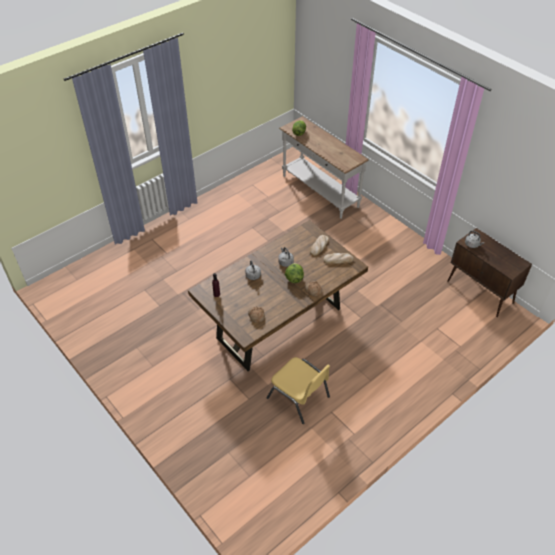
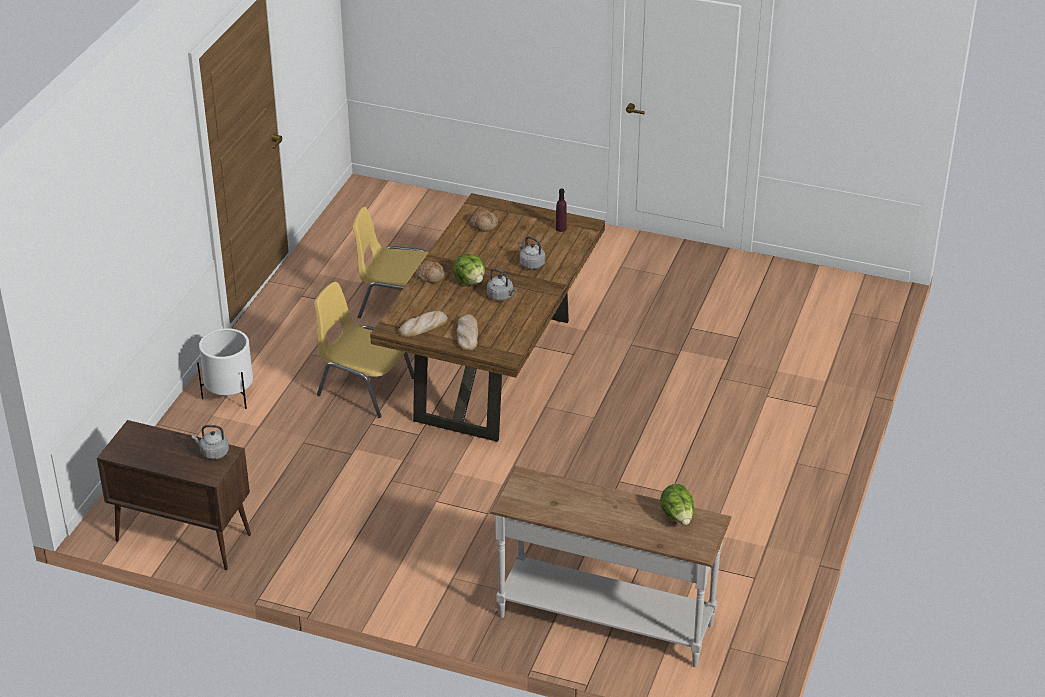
camera: 150 degrees right, 10 degrees down
(352, 343) = (364, 386): none -> yellow chair
(429, 369) = (230, 395): none -> white planter

